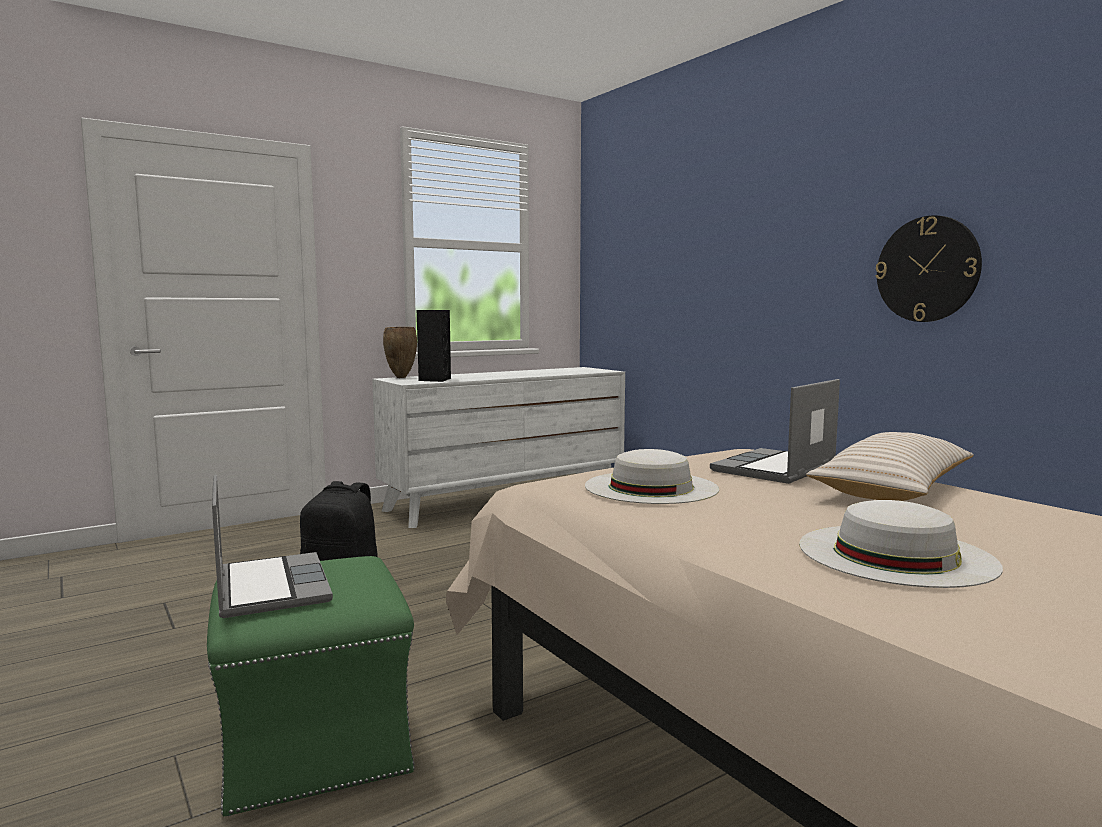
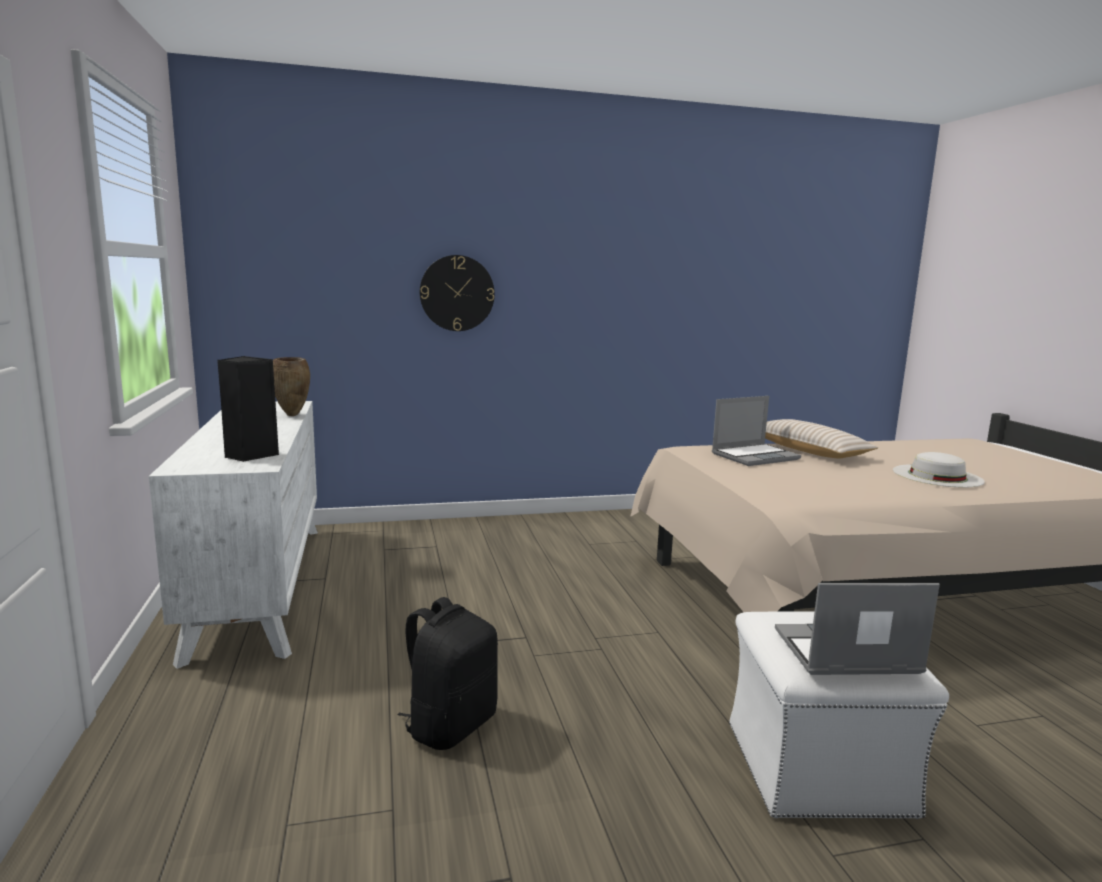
camera: 70 degrees left, 5 degrees up
(315, 744) = (815, 768): green ottoman -> white ottoman
(400, 377) = (179, 464): brown vase -> brown vase (293, 415)
(651, 487) = (803, 484): white hat -> none
(775, 469) = (755, 456): laptop -> laptop turned 90 degrees counterclockwise
(927, 269) = (622, 306): wall clock -> wall clock (457, 293)

